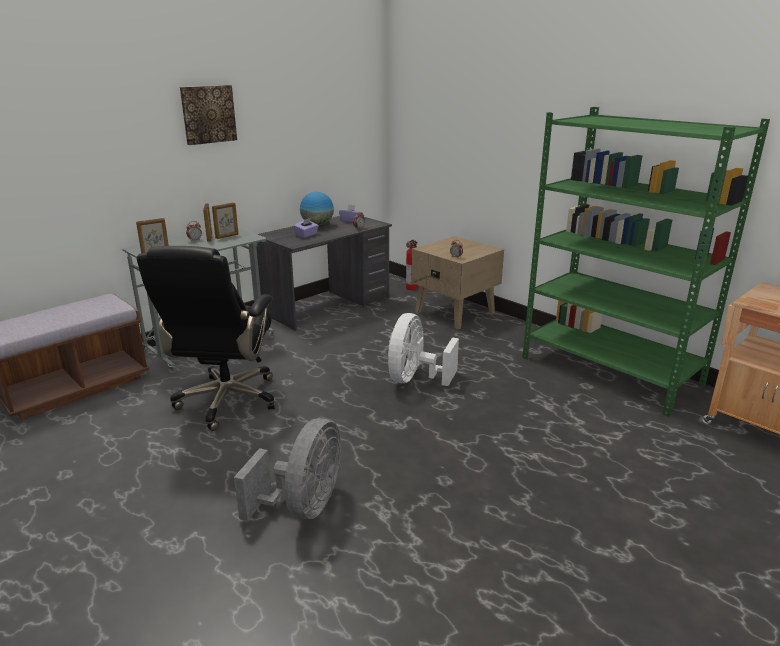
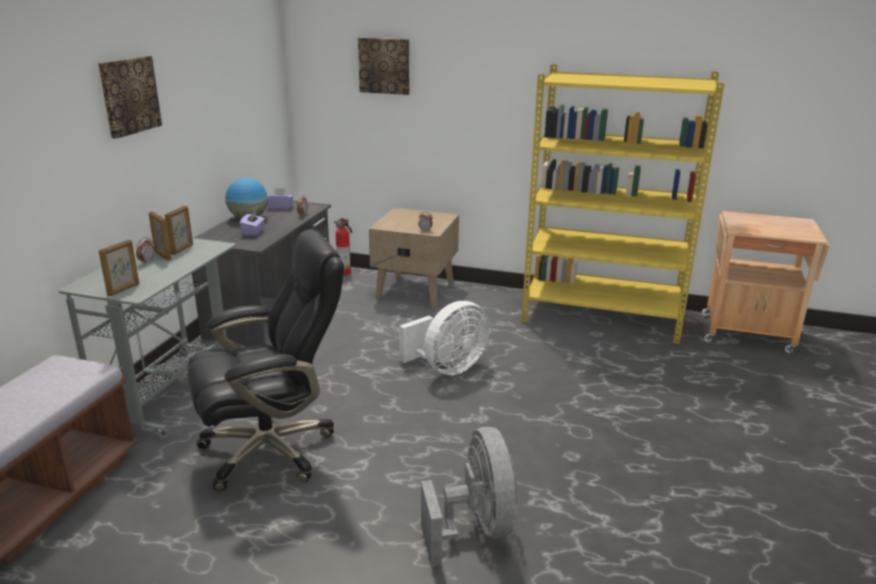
camera: 30 degrees left, 0 degrees up
(225, 403) = (273, 452): black office chair -> black office chair turned 90 degrees counterclockwise
(415, 379) = (447, 368): white fan -> white fan turned 120 degrees counterclockwise
(456, 106) = (384, 66): none -> picture
(610, 371) = (601, 315): green bookcase -> yellow bookcase

